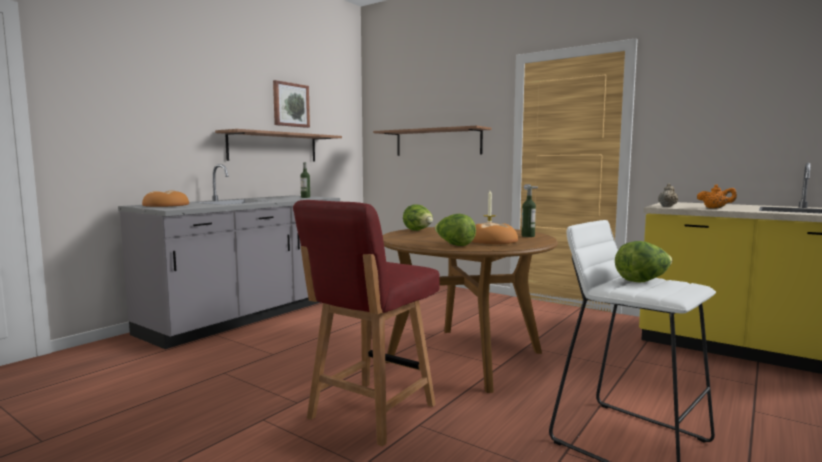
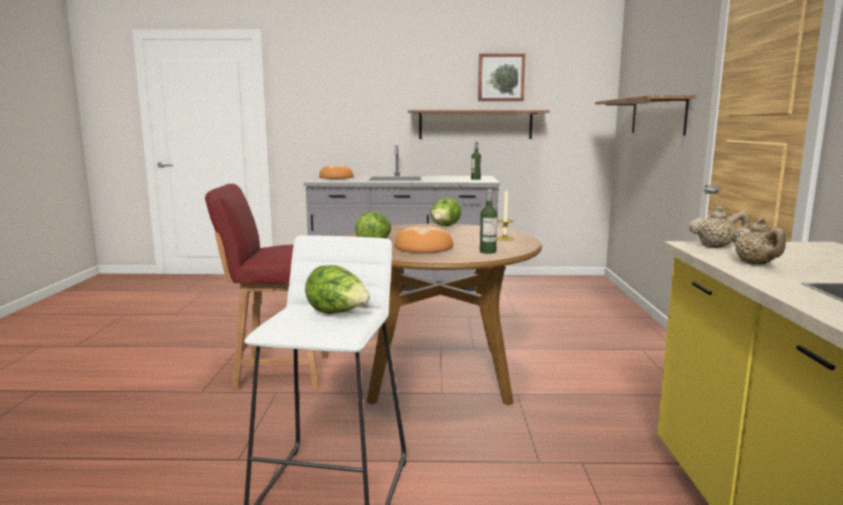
camera: 55 degrees right, 5 degrees up
(715, 208) = (755, 264): orange teapot -> beige teapot

